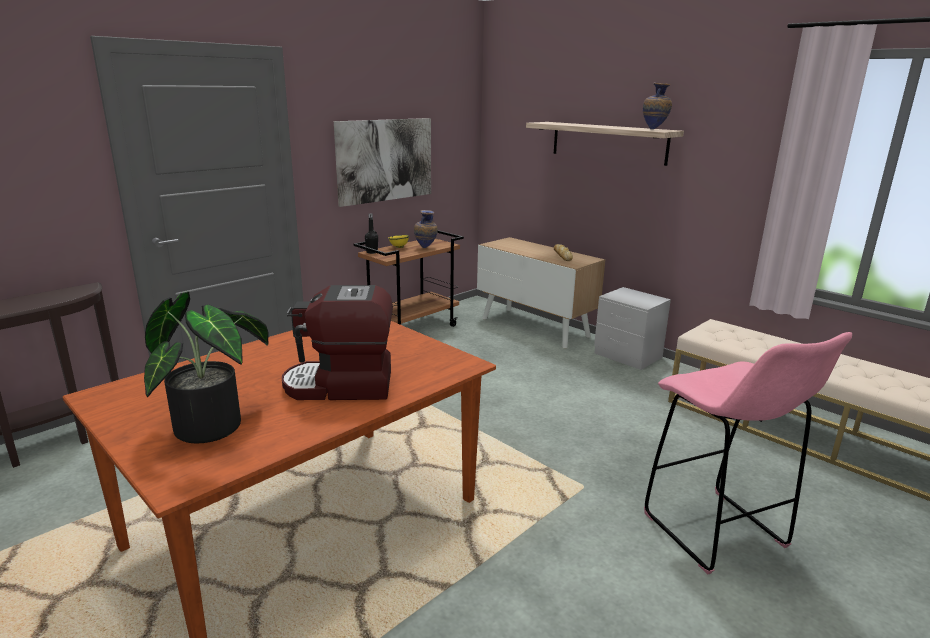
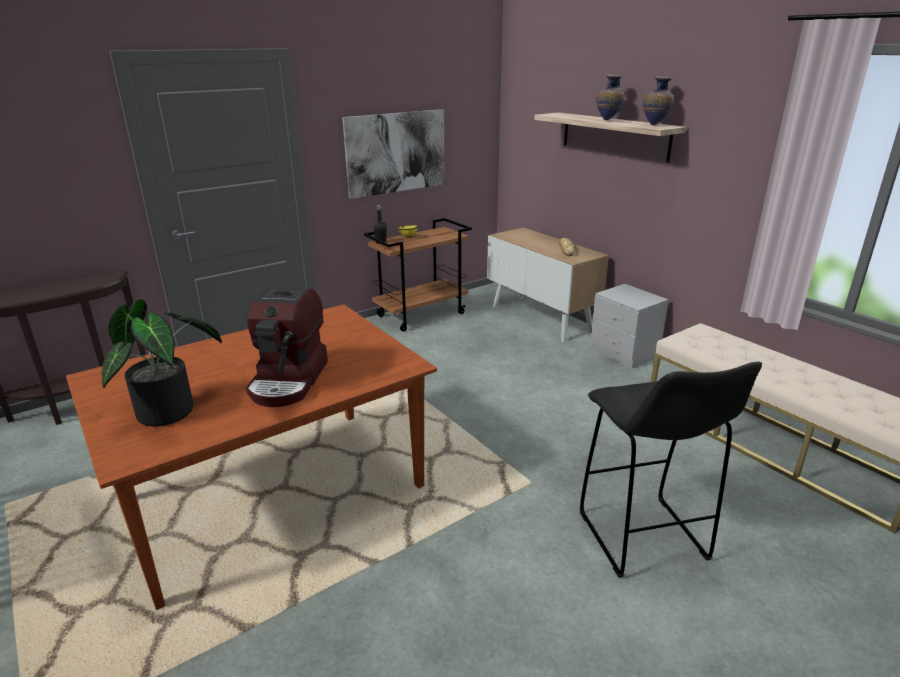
camera: 10 degrees right, 5 degrees up
(341, 386) = (289, 380): coffee machine -> coffee machine turned 90 degrees counterclockwise
(426, 248) = (433, 239): vase -> vase (608, 120)
(716, 533) = (643, 539): pink stool -> black stool

